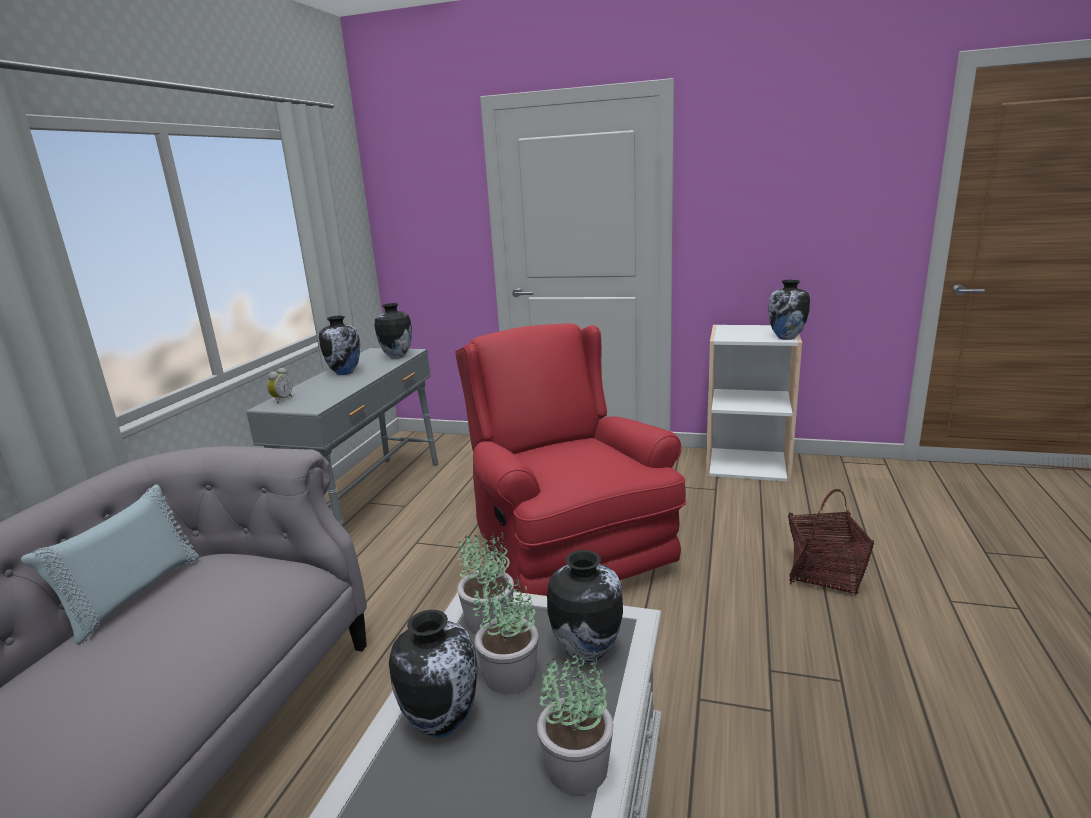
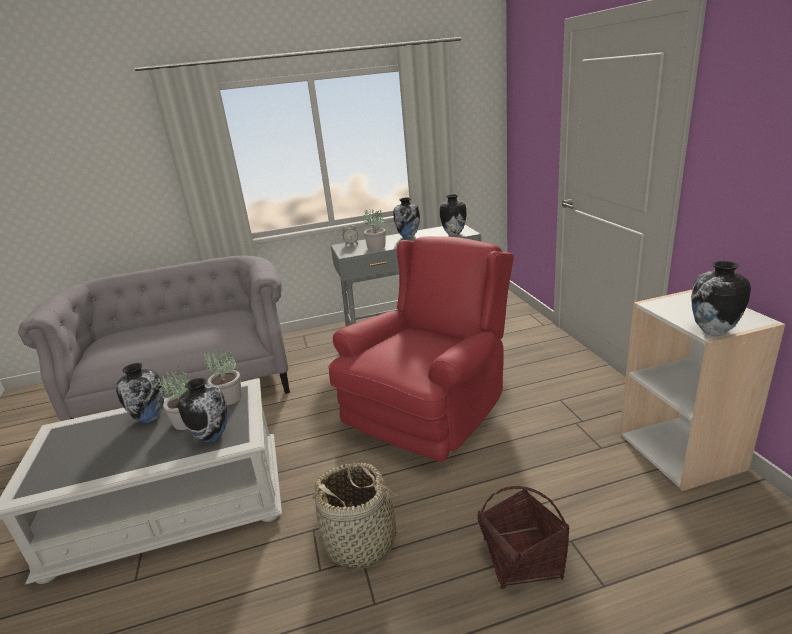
camera: 60 degrees right, 5 degrees up
(133, 595) = (206, 314): blue pillow -> none
(578, 768) = (126, 464): potted plant -> potted plant (376, 247)
(746, 663) = (361, 542): none -> basket

